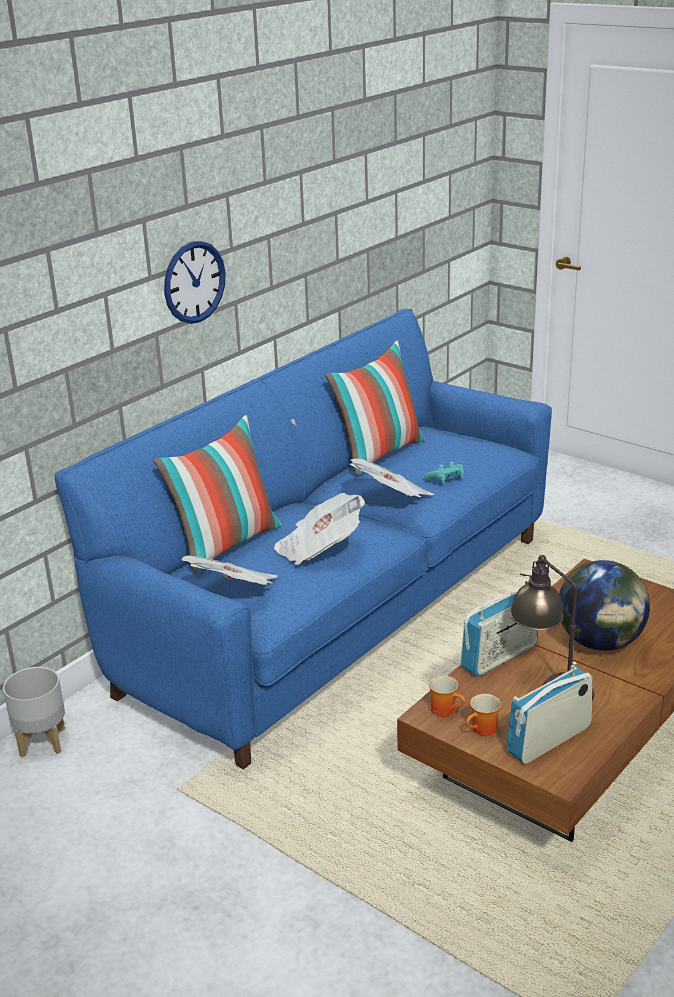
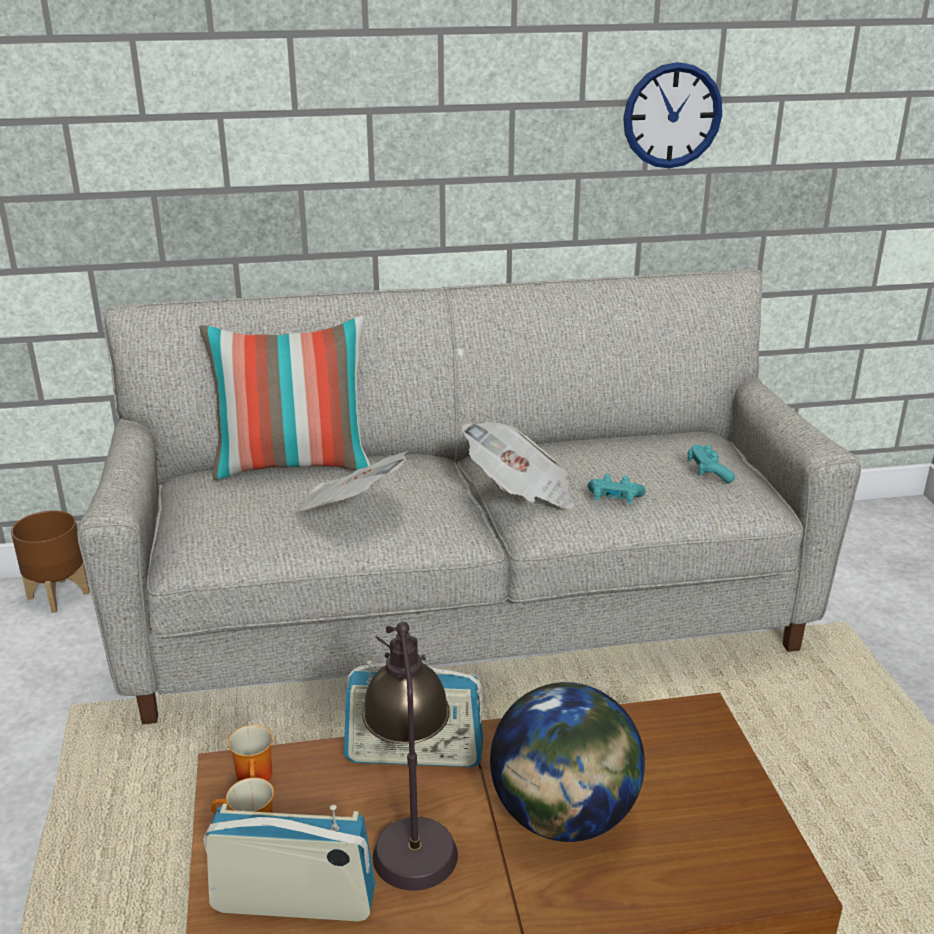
camera: 40 degrees right, 0 degrees up
(42, 741) = (59, 595): grey planter -> brown planter
(194, 282) = (365, 135): wall clock -> wall clock (672, 116)
(234, 591) = (206, 512): newspaper -> none
(340, 611) = (466, 616): blue sofa -> grey sofa
(378, 453) = (600, 441): pillow -> none
(466, 446) = (708, 472): none -> turquoise game controller

